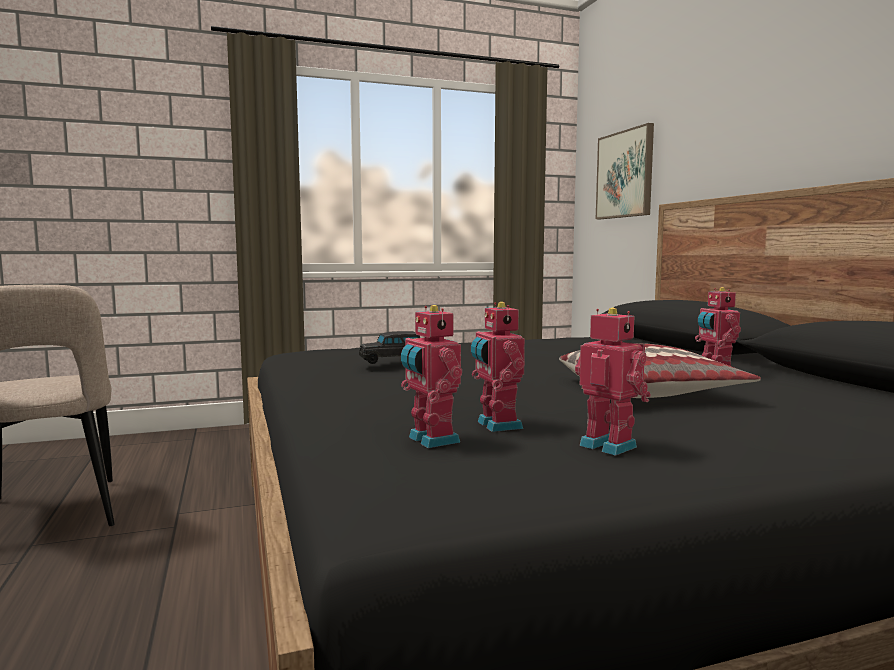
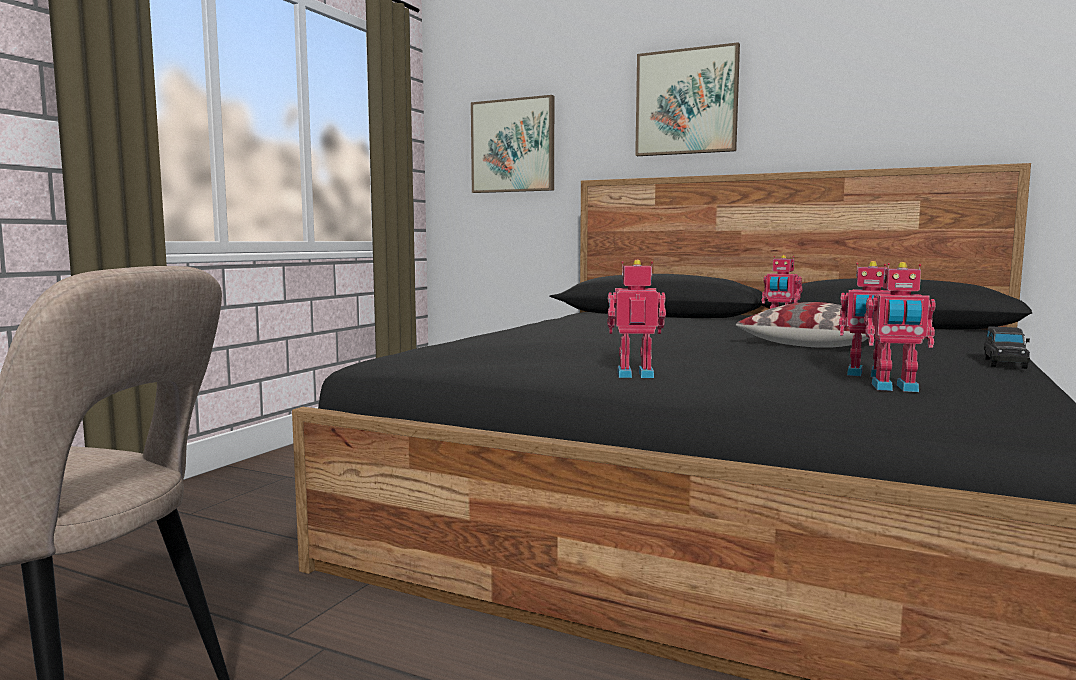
camera: 45 degrees left, 0 degrees up
(391, 360) = (581, 347): black toy car -> black toy car (1004, 363)
(610, 445) = (959, 371): toy robot -> toy robot (635, 374)
(756, 112) = (686, 102): none -> picture

